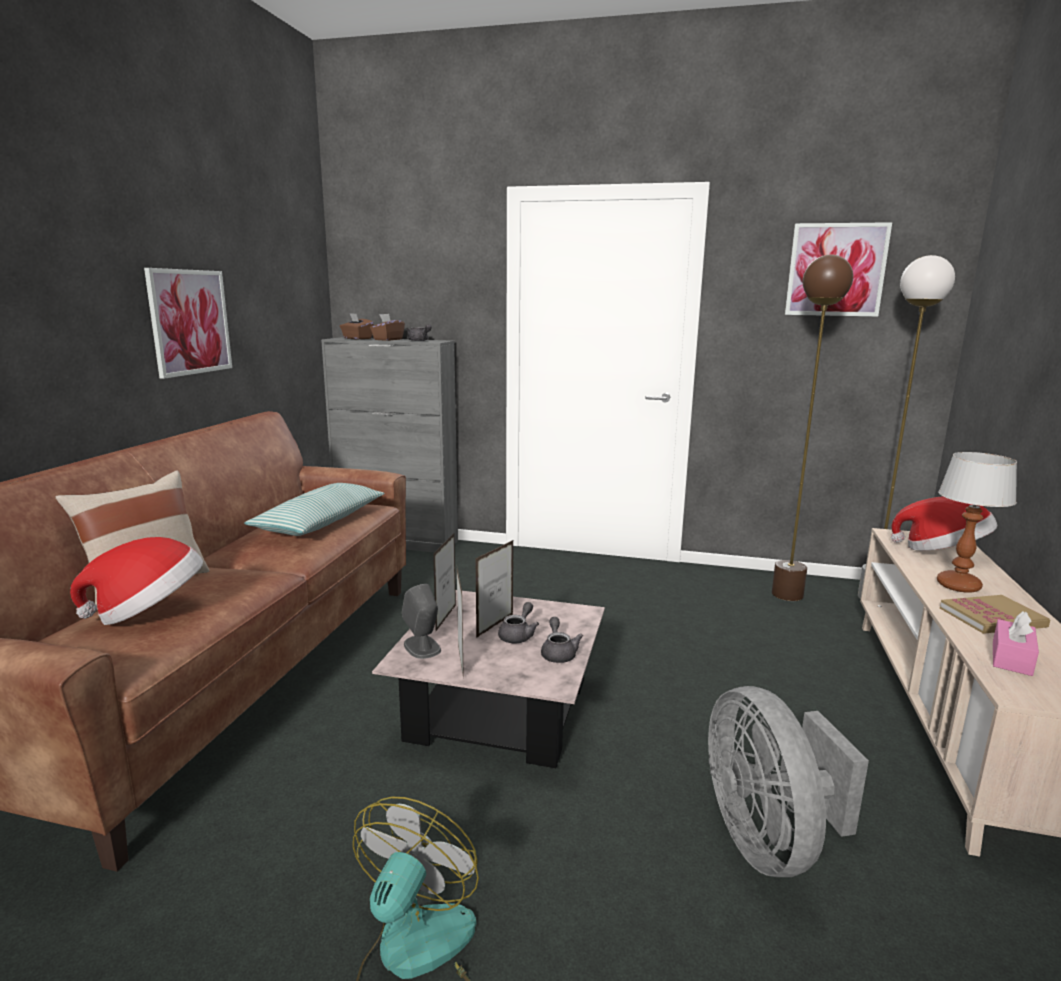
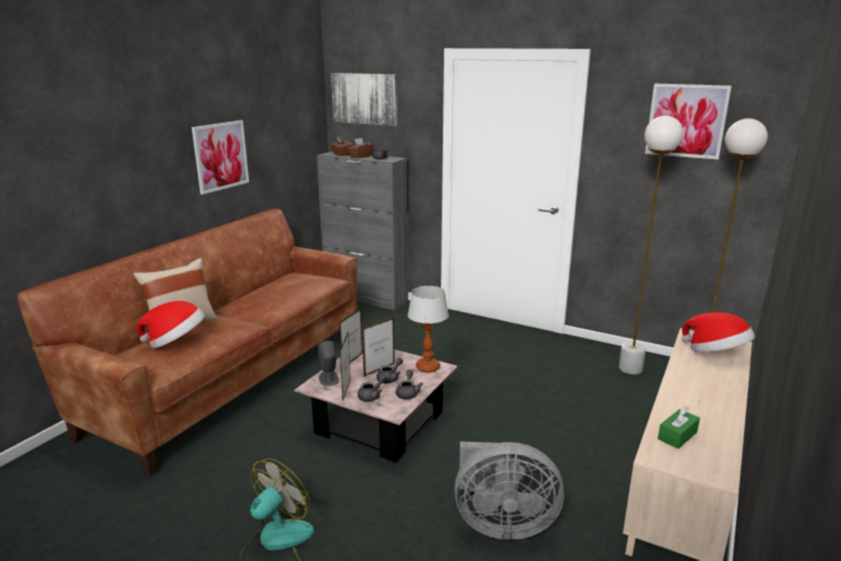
camera: 15 degrees right, 5 degrees up
(320, 522) = (292, 290): pillow -> none
(389, 261) = (365, 99): none -> picture
(506, 664) = (372, 396): none -> grey teapot
(768, 840) = (501, 523): grey fan -> grey fan turned 90 degrees counterclockwise
(787, 595) = (630, 369): brown floor lamp -> white floor lamp
(958, 585) = (698, 381): table lamp -> table lamp (428, 367)
(992, 618) = (696, 407): book -> none
(1011, 658) = (677, 435): pink tissue box -> green tissue box

